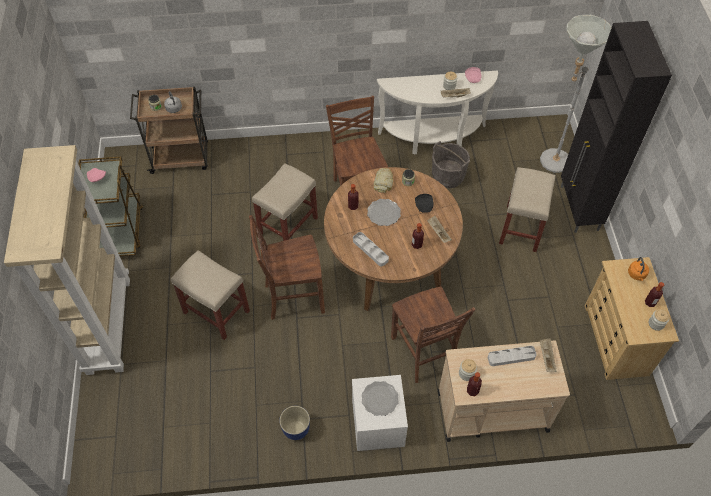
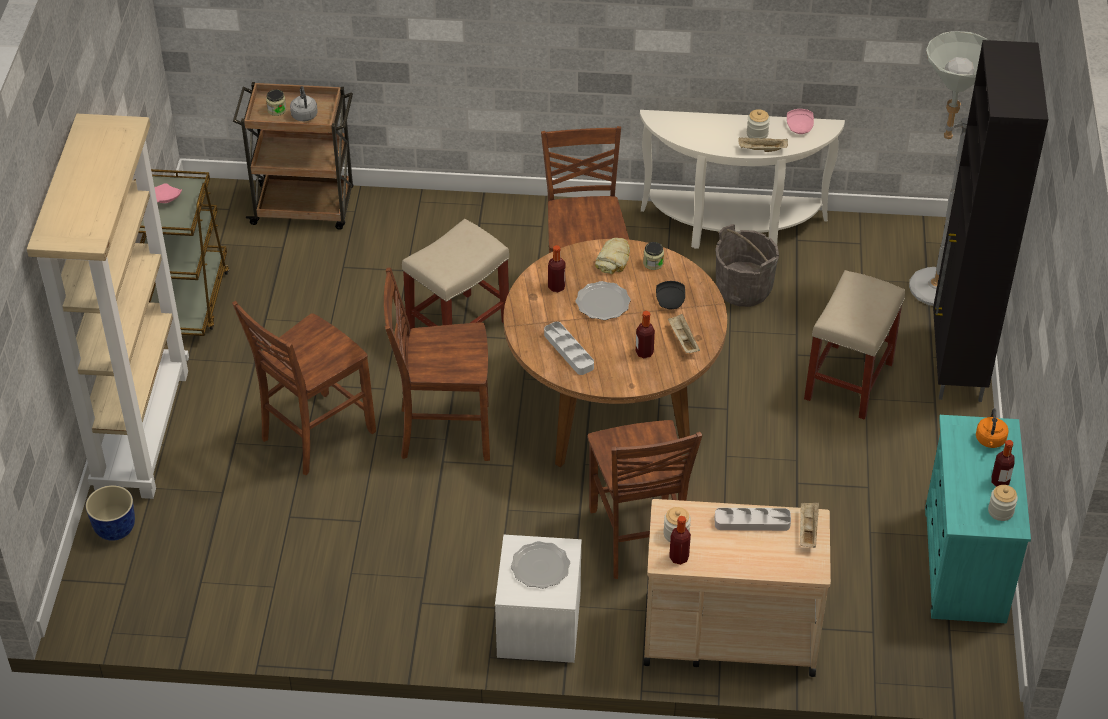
camera: 10 degrees right, 10 degrees down
(215, 311) = (314, 435): beige stool -> brown chair
(295, 429) = (406, 615): planter -> planter (114, 529)
(616, 340) = (964, 565): beige dresser -> turquoise dresser

